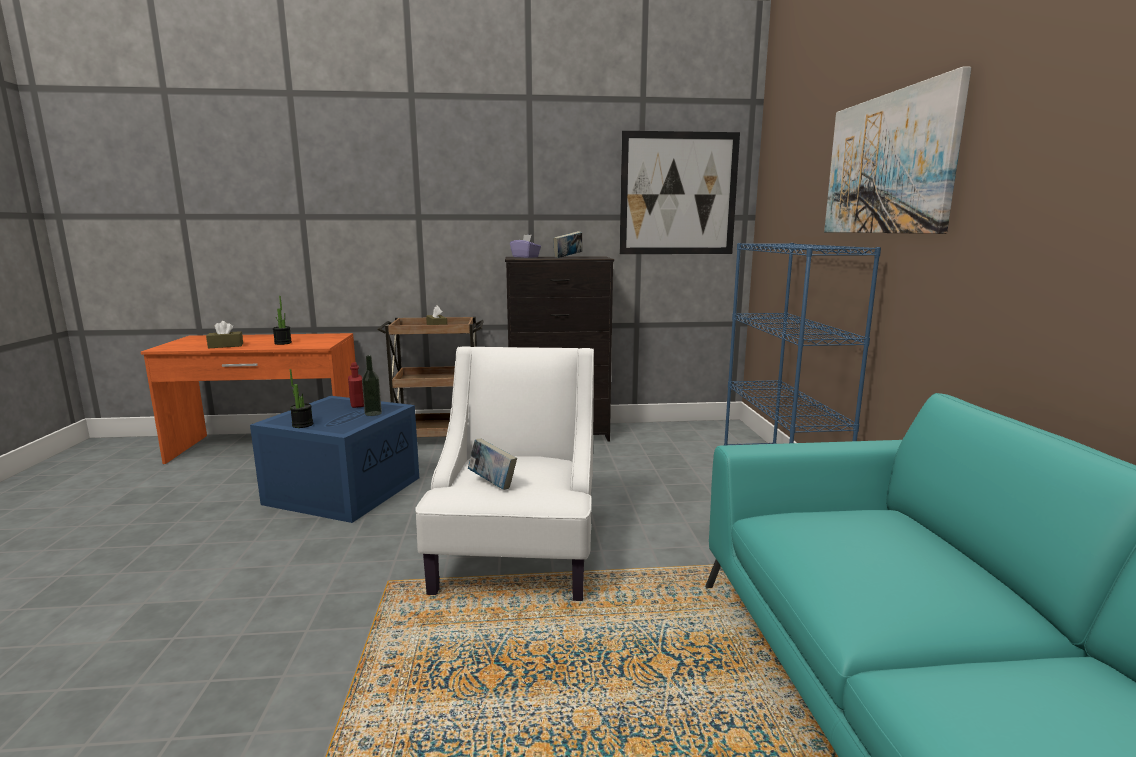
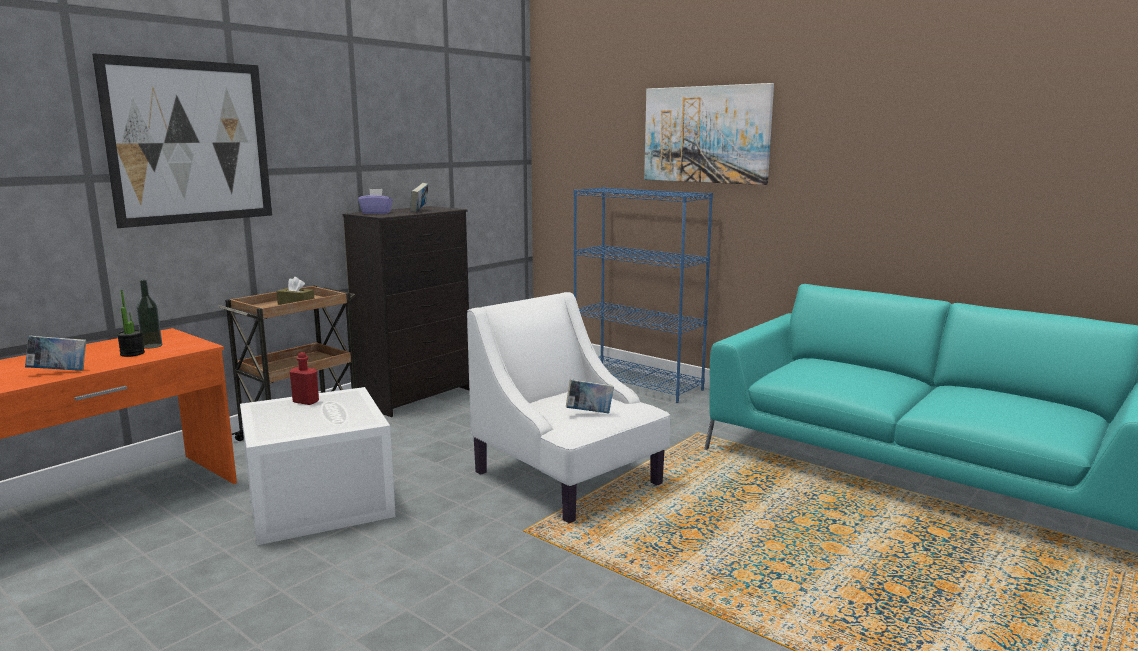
camera: 45 degrees left, 0 degrees up
(226, 346) = (59, 372): brown tissue box -> book
(302, 425) = (310, 430): potted plant -> none
(343, 489) = (317, 502): blue storage box -> white storage box
(373, 413) = (349, 403): bottle -> bottle (152, 346)
(678, 194) = (479, 141): picture -> picture (190, 142)

